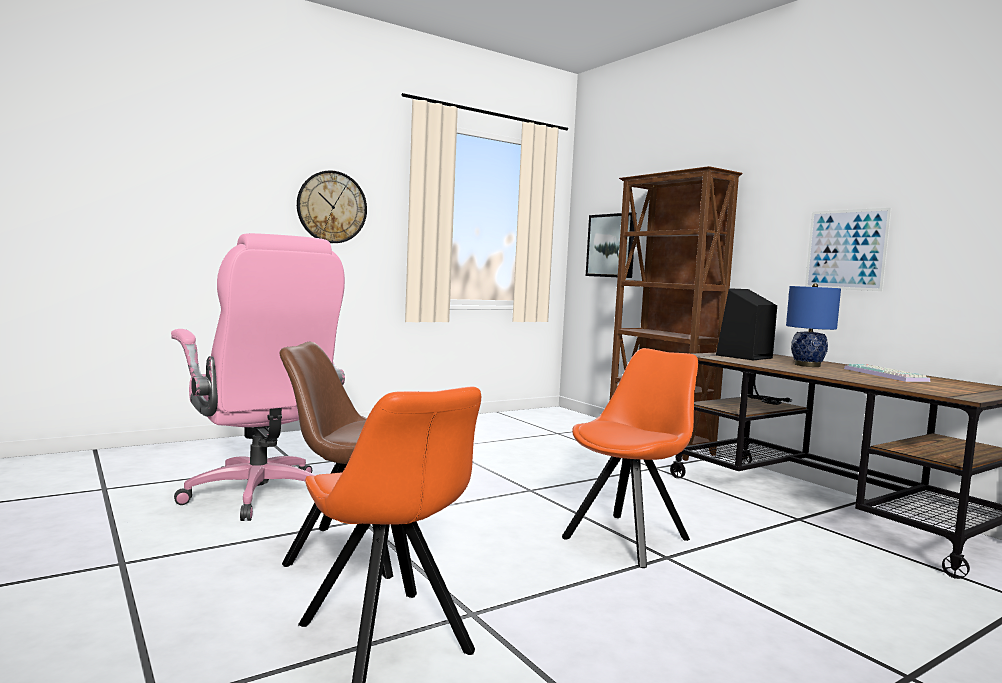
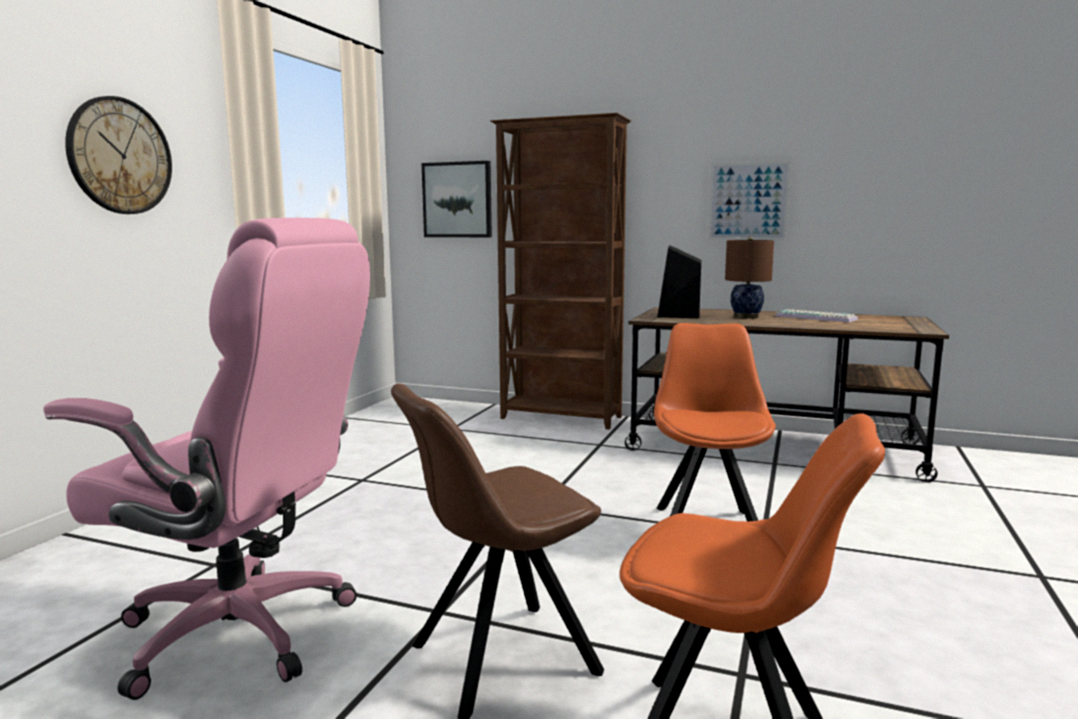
camera: 35 degrees left, 5 degrees up
(807, 365) = (746, 317): blue table lamp -> brown table lamp

